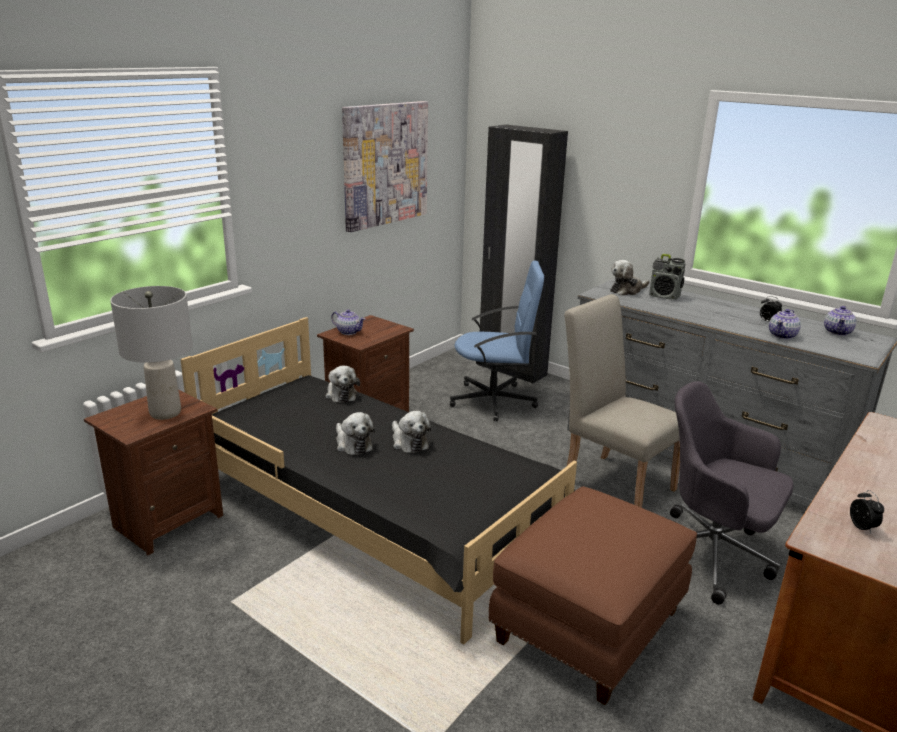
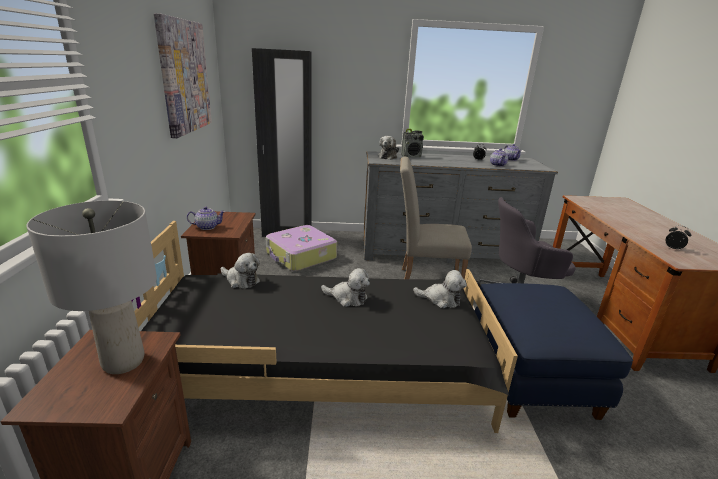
camera: 40 degrees left, 0 degrees up
(352, 444) = (310, 316): plush toy -> plush toy (441, 299)
(494, 401) = (301, 256): blue office chair -> suitcase
(587, 625) = (529, 374): brown ottoman -> blue ottoman

